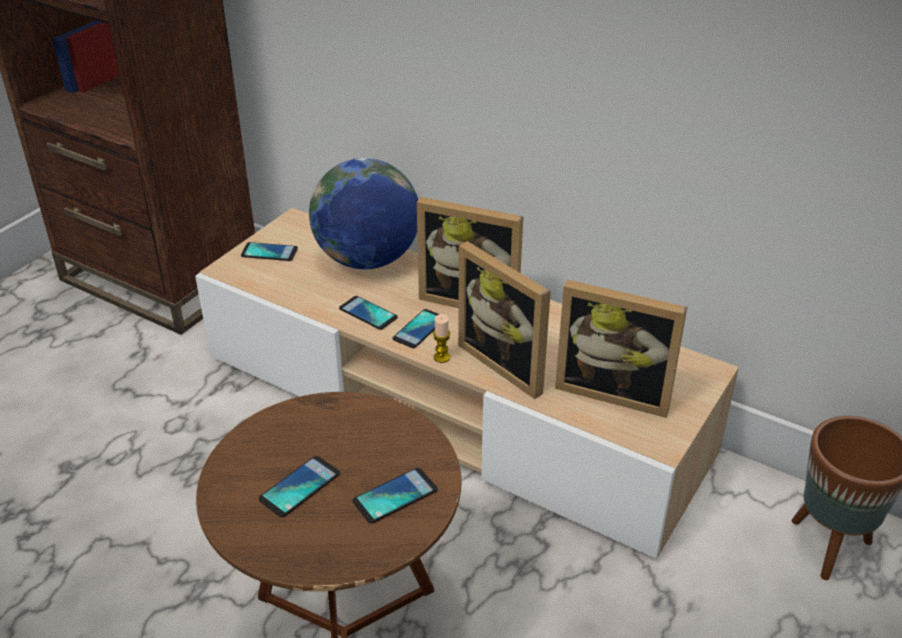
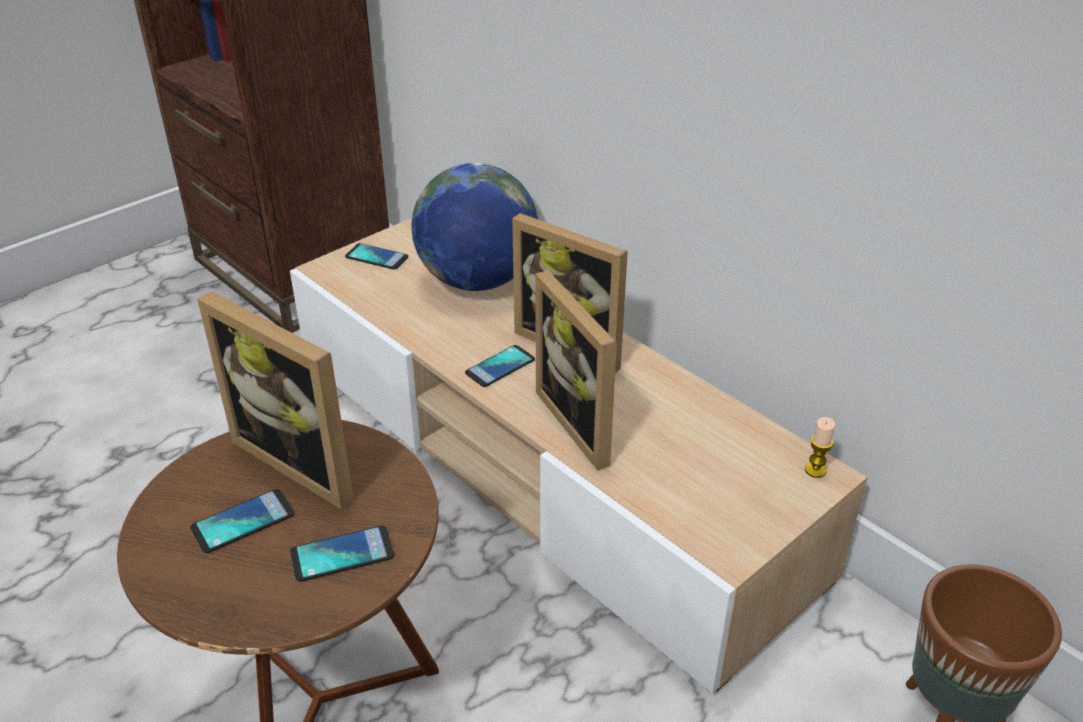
camera: 15 degrees right, 0 degrees up
(368, 313) = (451, 340): phone -> none
(441, 357) = (511, 403): candle -> candle (815, 470)
(614, 390) = (698, 478): picture frame -> picture frame (305, 459)

